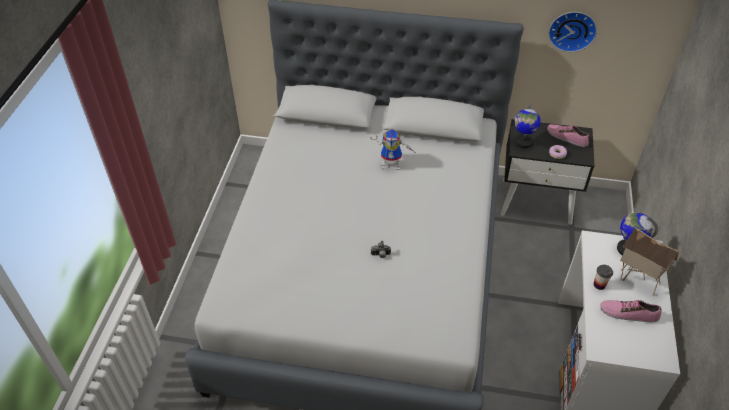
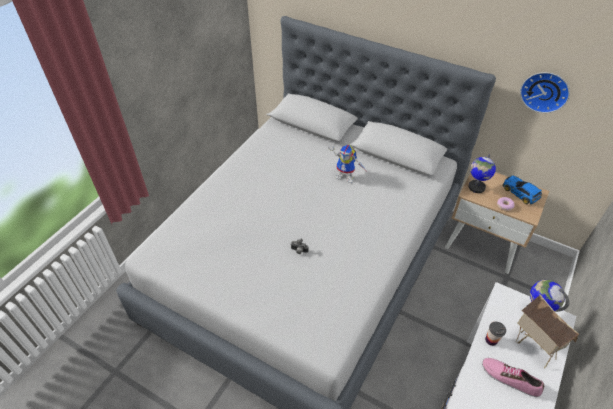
camera: 20 degrees right, 0 degrees up
(537, 201) = (483, 244): black nightstand -> beige nightstand
(567, 137) = (520, 193): shoe -> toy car

